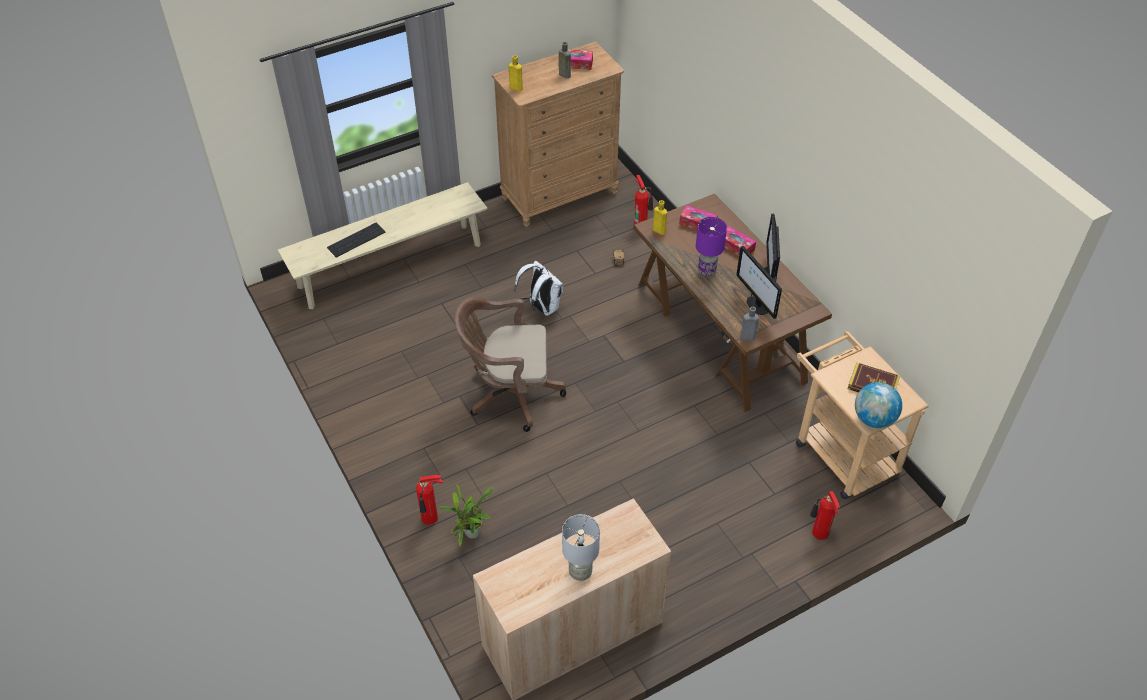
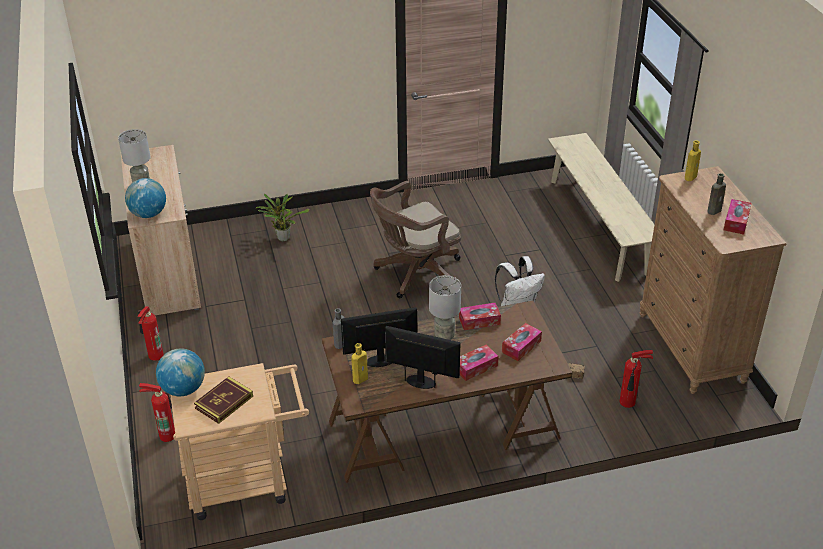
camera: 105 degrees right, 10 degrees down
(356, 239) = (590, 170): keyboard -> none
(431, 519) = (306, 220): fire extinguisher -> fire extinguisher (154, 356)
(509, 394) = (415, 274): brown office chair -> brown office chair turned 135 degrees counterclockwise
(637, 540) = (148, 214): none -> globe
(658, 230) = (518, 315): yellow bottle -> yellow bottle (361, 378)
(676, 253) = (479, 321): none -> tissue box
(706, 271) = (444, 336): purple table lamp -> grey table lamp

